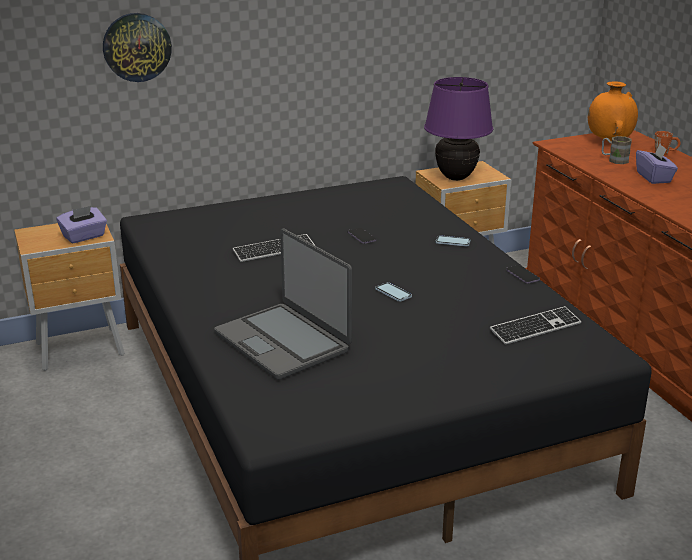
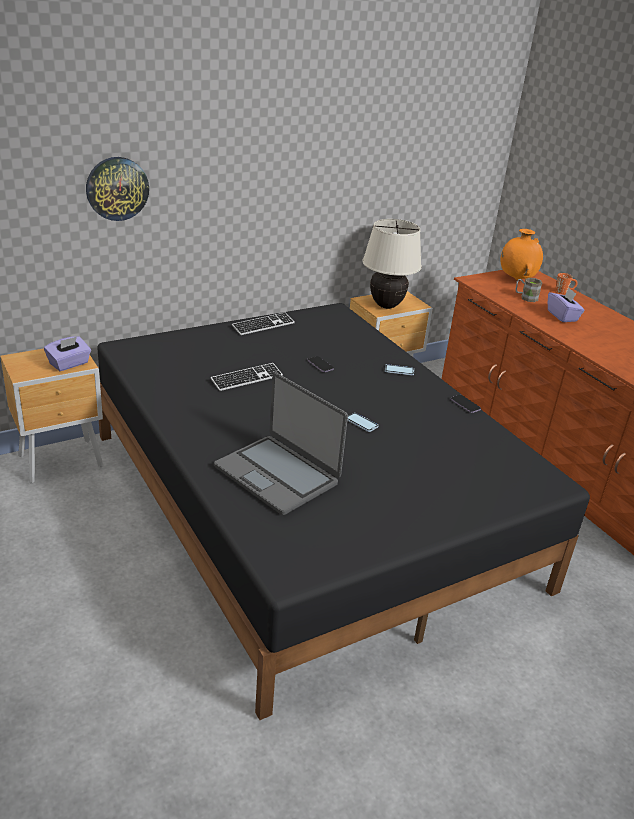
camera: 10 degrees left, 5 degrees up
(456, 177) = (386, 305): purple table lamp -> beige table lamp
(535, 328) = (488, 457): keyboard -> keyboard (263, 325)

